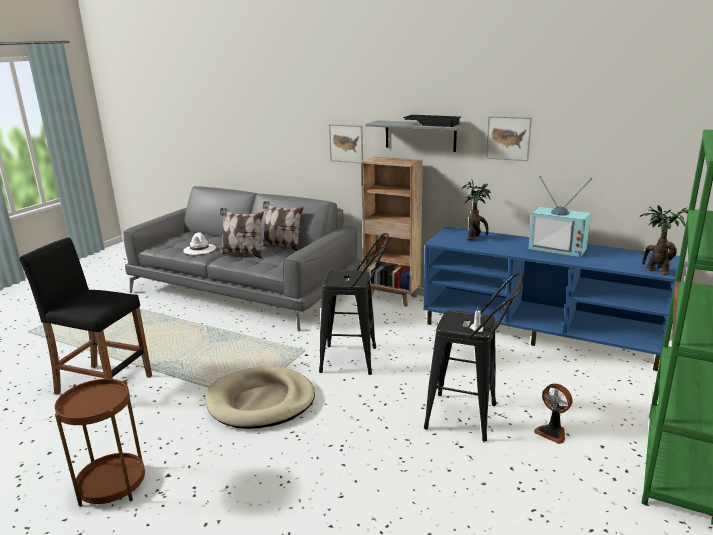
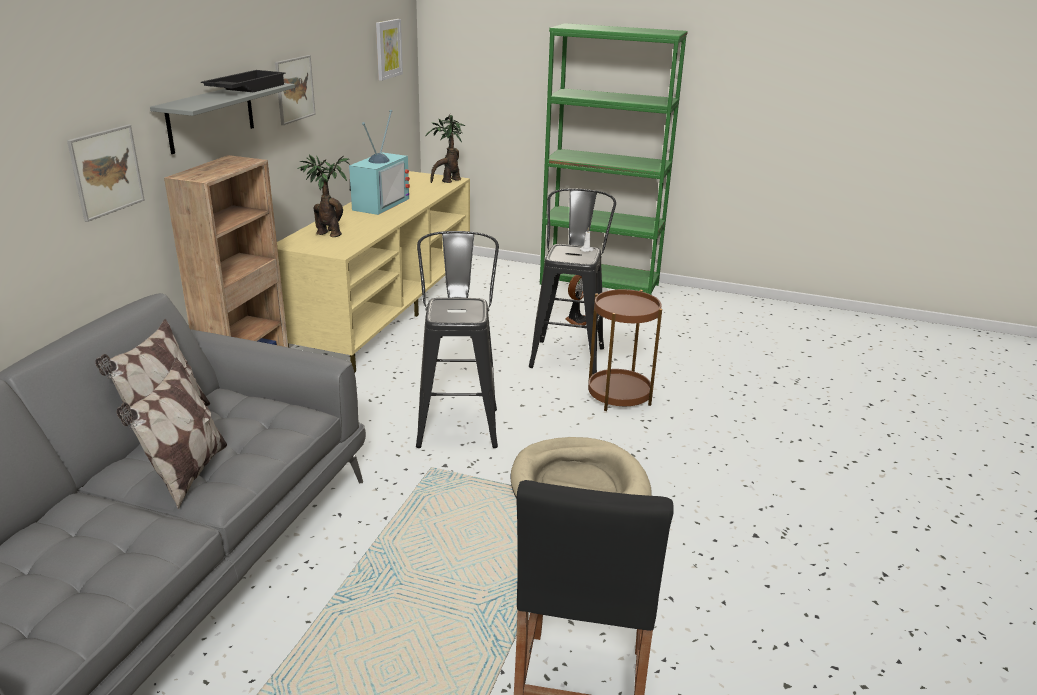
camera: 100 degrees left, 5 degrees up
(112, 485) = (800, 579): brown side table -> brown side table (619, 396)
(200, 249) = (116, 550): white hat -> none
(539, 333) = (386, 310): blue tv stand -> beige tv stand
(676, 133) = (388, 49): none -> picture

